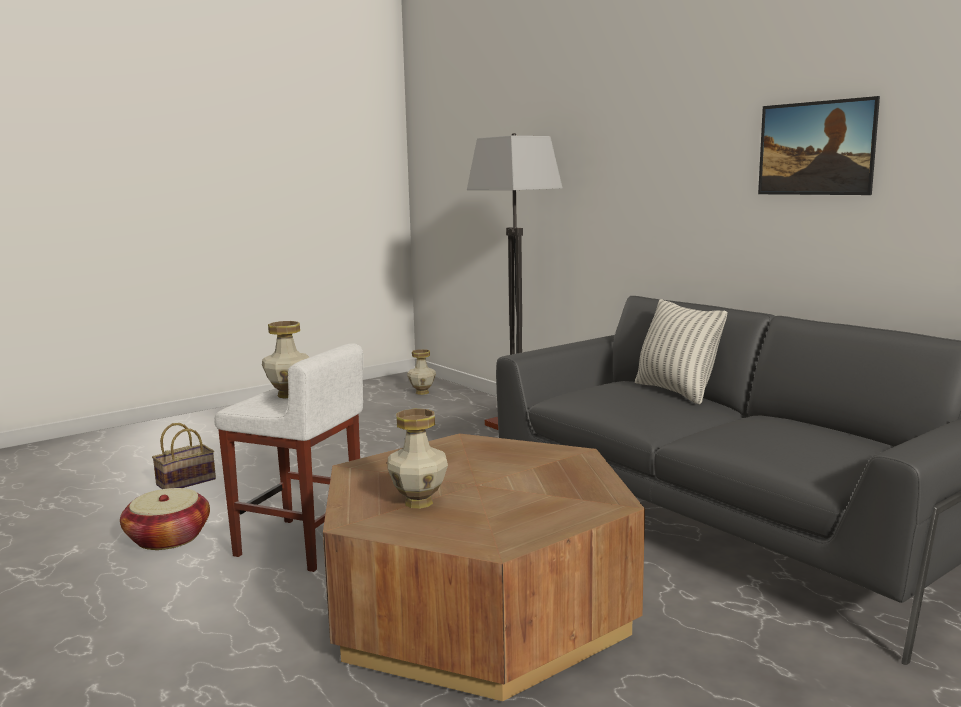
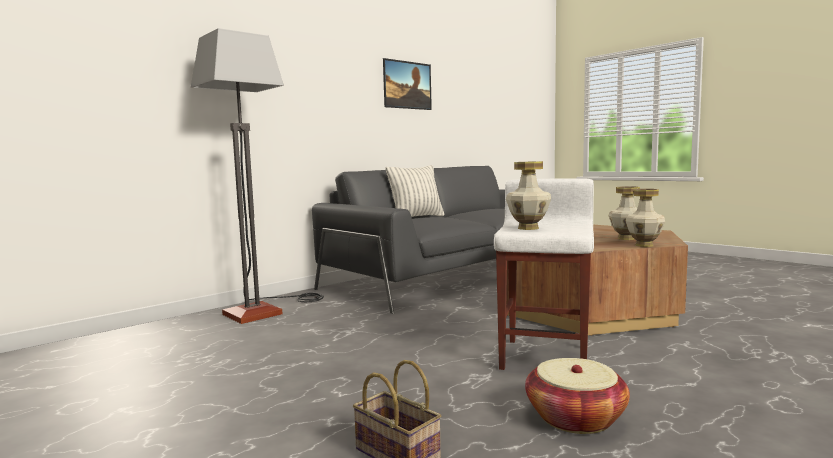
camera: 95 degrees left, 5 degrees down
(422, 392) = (60, 358): vase -> vase (644, 245)

